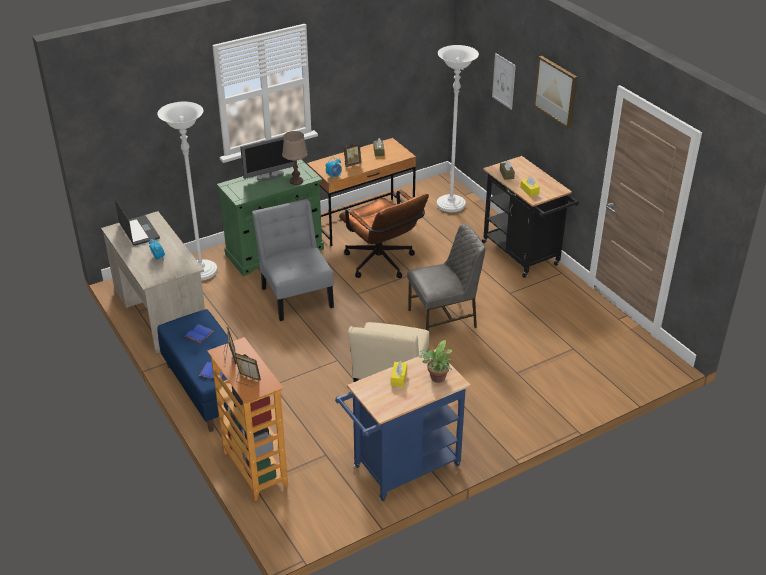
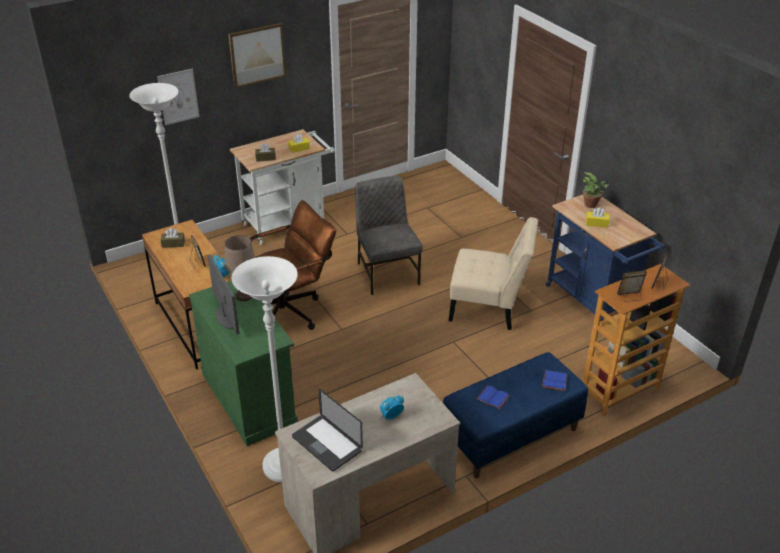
camera: 90 degrees left, 0 degrees up
(139, 231) = (327, 444): laptop -> laptop turned 105 degrees counterclockwise
(296, 295) = (340, 376): grey chair -> none
(523, 256) = (288, 222): black cart -> white cart

